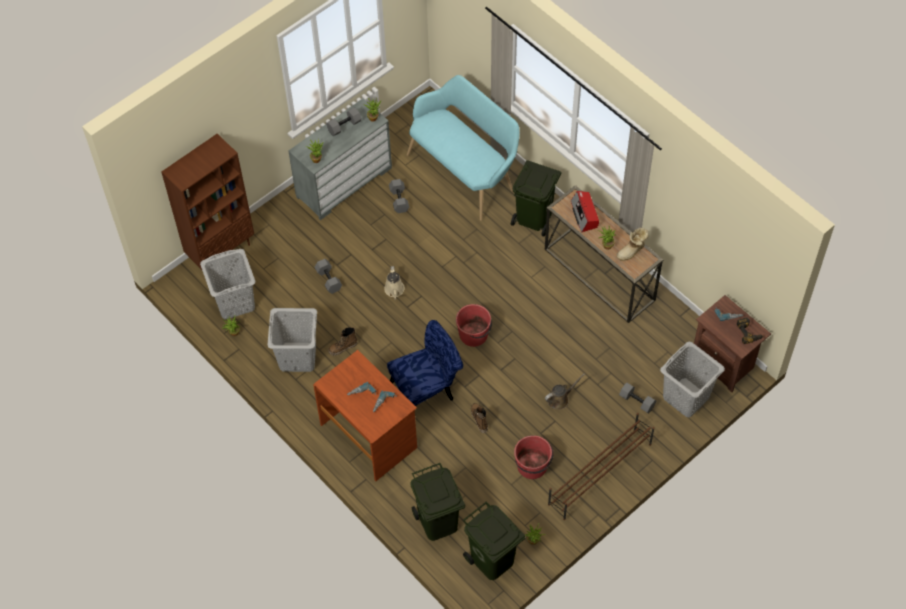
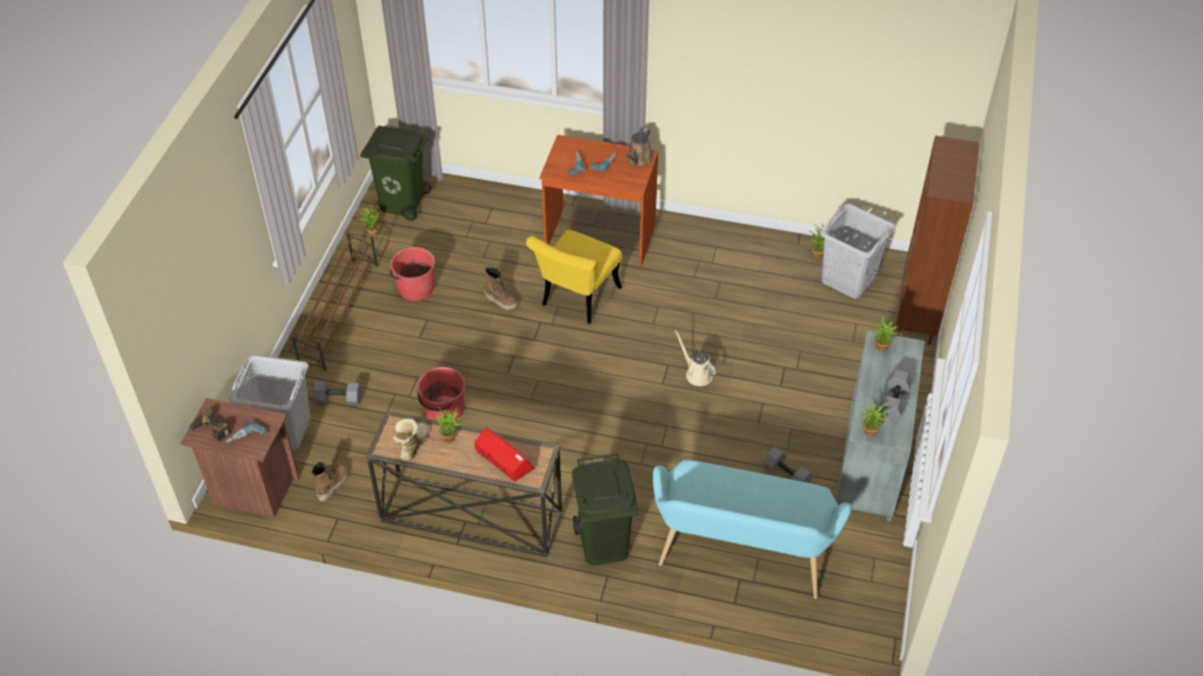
camera: 145 degrees right, 10 degrees down
(297, 356) = (734, 265): grey laundry basket -> none
(328, 280) = (778, 347): grey dumbbell -> none
(343, 348) = (697, 294): boot -> boot (332, 485)
(427, 390) = (576, 300): blue chair -> yellow chair
(437, 522) = (476, 205): green trash can -> none
(474, 334) = (570, 375): red bucket -> red bucket (443, 411)
(560, 399) = (427, 360): brown watering can -> brown watering can (638, 160)

